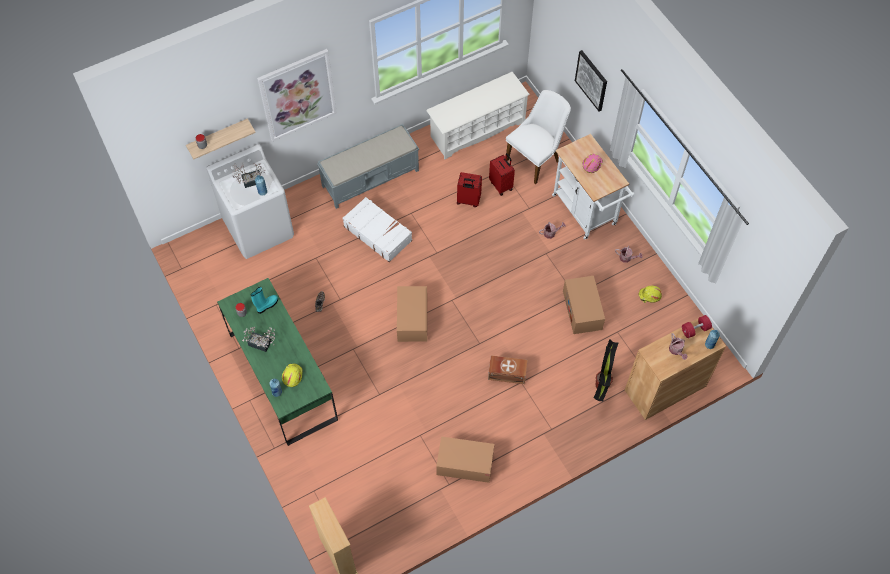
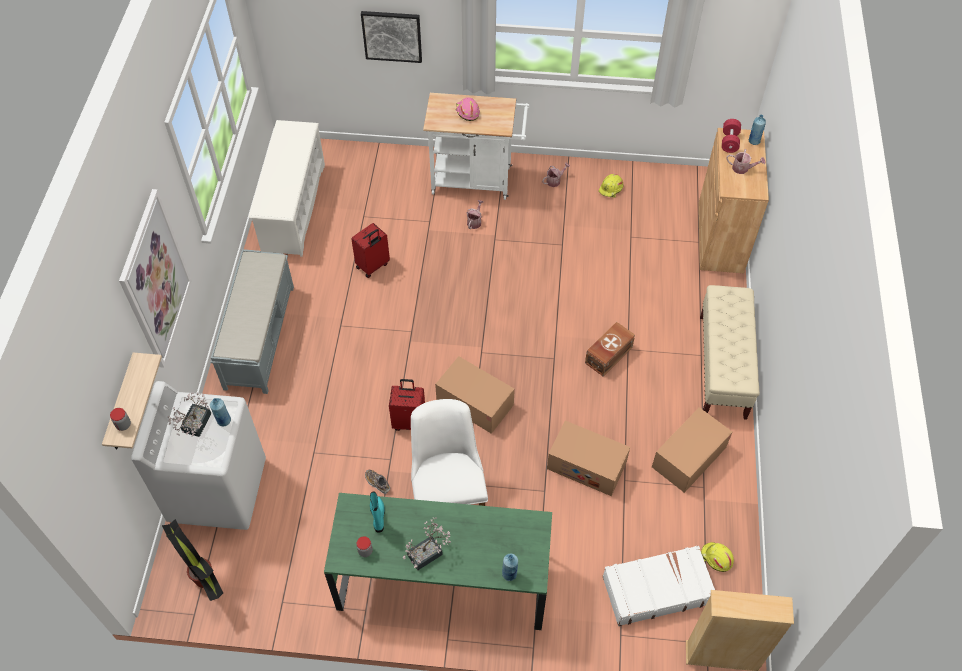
camera: 55 degrees left, 5 degrees down
(292, 376) = (499, 543): yellow hard hat -> yellow hard hat (716, 558)
(378, 233) = (337, 371): white suitcase -> white suitcase (656, 589)
(501, 185) = (381, 227): red suitcase -> red suitcase (410, 422)
(536, 158) = (376, 181): white chair -> white chair (448, 493)
(552, 447) = (722, 367): none -> beige bench
(582, 310) = (584, 249): cardboard box -> cardboard box (586, 465)
(601, 385) = (681, 284): potted plant -> potted plant (205, 579)

